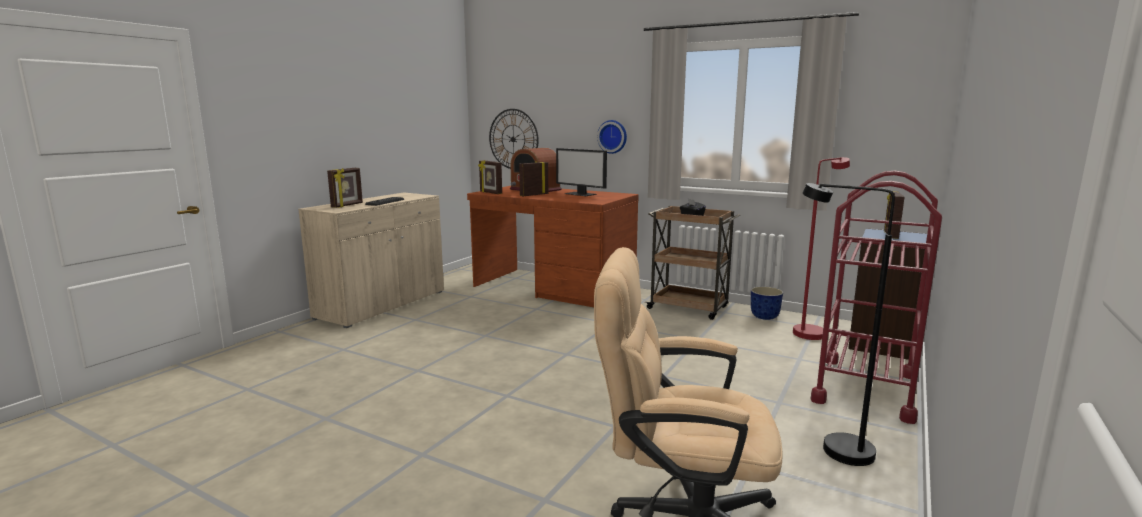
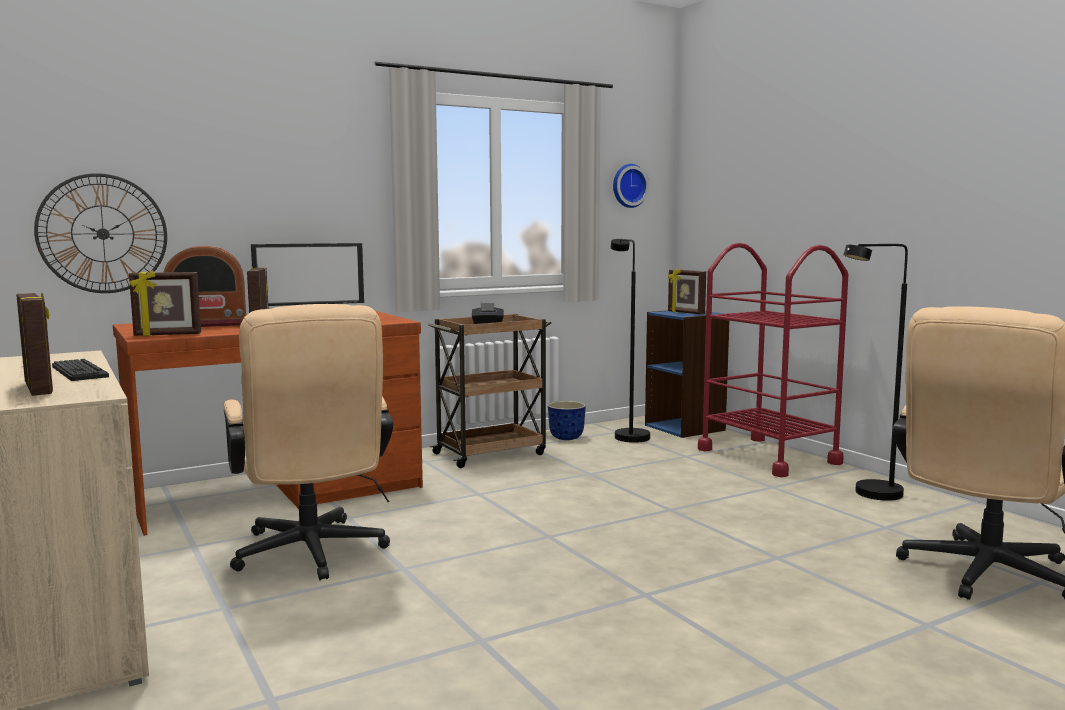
camera: 60 degrees left, 5 degrees down
(481, 316) = (311, 556): none -> beige office chair
(613, 136) = (319, 224): wall clock -> wall clock (628, 186)
(812, 331) = (628, 435): red floor lamp -> black floor lamp

